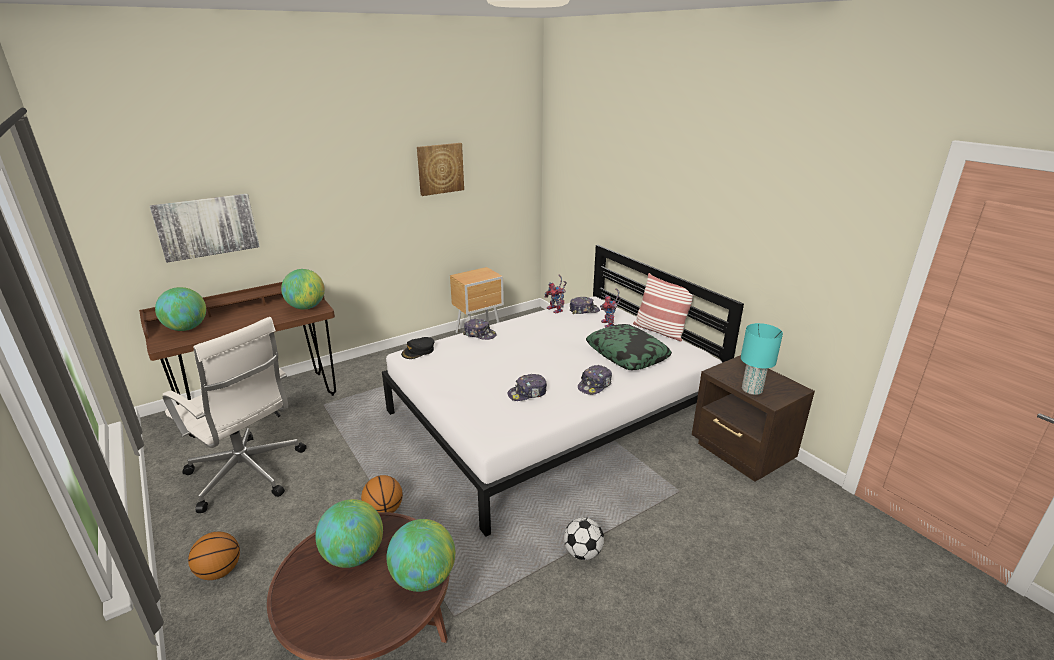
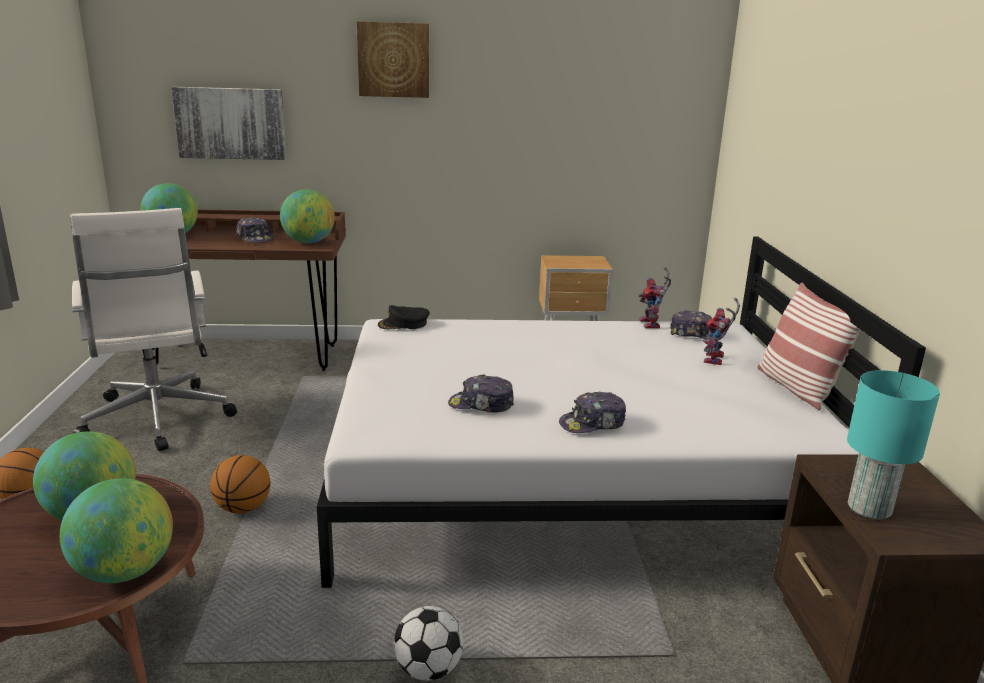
camera: 30 degrees right, 5 degrees down
(440, 168) = (548, 94): picture -> picture (393, 60)
(480, 334) = (505, 326): cap -> cap (255, 238)
(627, 354) = (697, 401): pillow -> none

